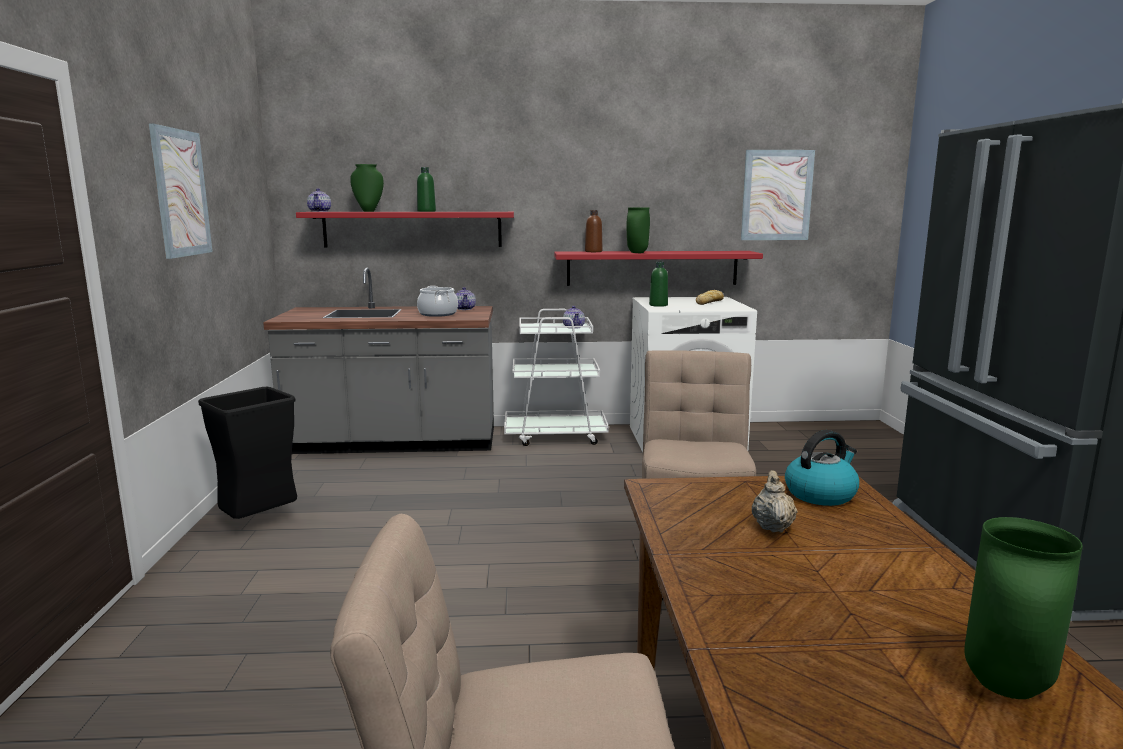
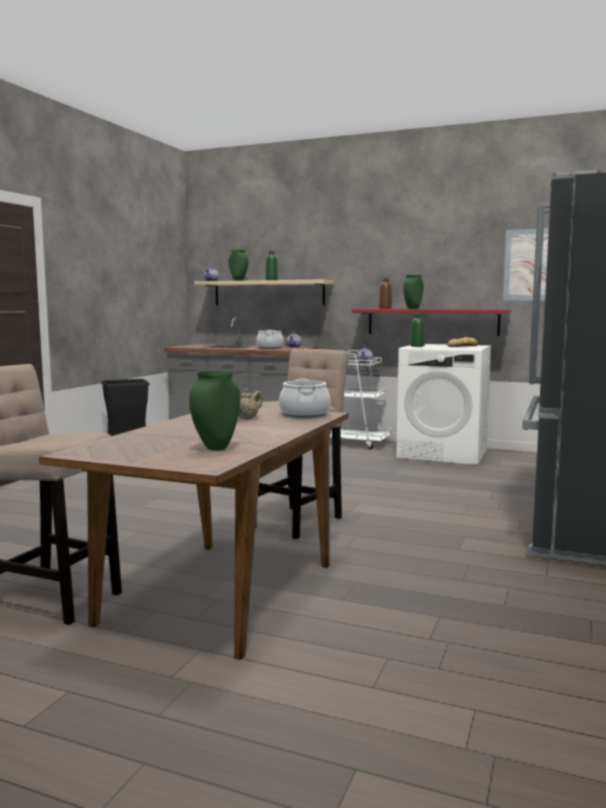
camera: 25 degrees right, 5 degrees down
(181, 193) = (110, 265): picture -> none
(412, 229) = (268, 293): red shelf -> beige shelf
(820, 494) = (304, 414): kettle -> cooking pot

